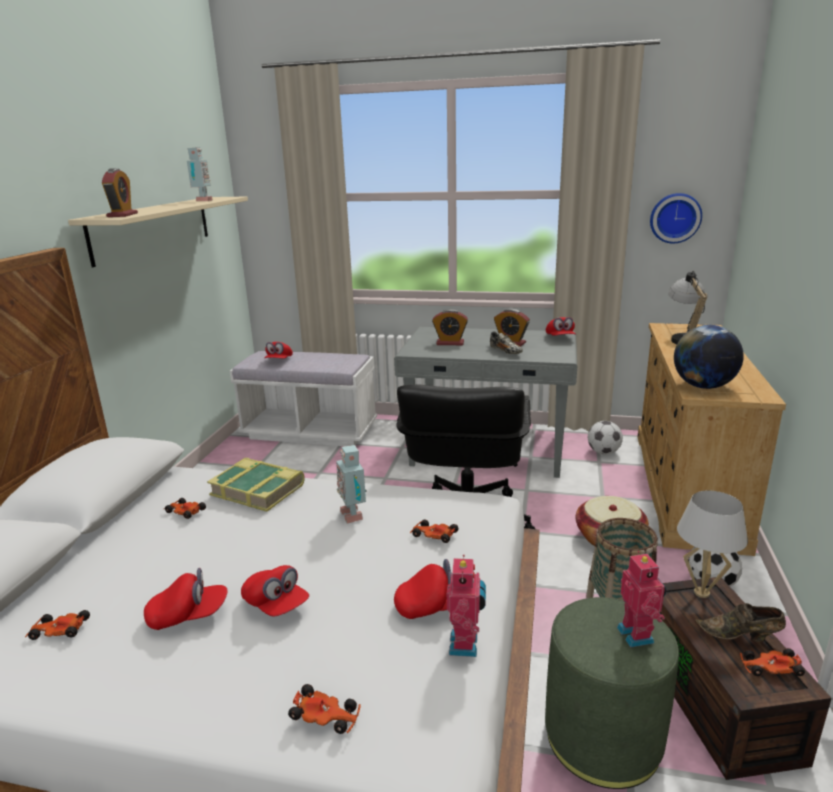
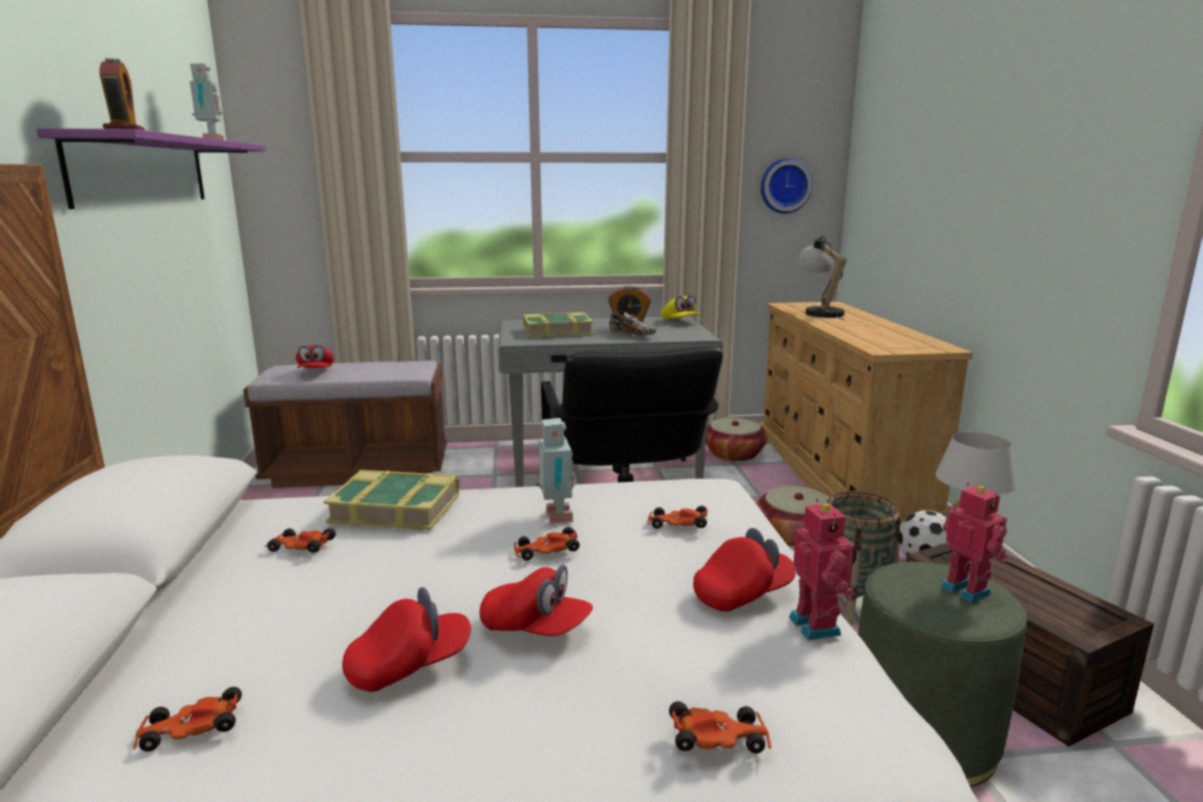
camera: 20 degrees left, 5 degrees down
(153, 228) = (142, 171): beige shelf -> purple shelf
(310, 432) = (358, 471): white bench -> brown bench
(353, 514) = (555, 517): toy robot -> toy robot turned 150 degrees counterclockwise
(450, 343) = (557, 331): alarm clock -> book
(560, 338) = (680, 322): red cap -> yellow cap
(603, 452) = (734, 454): football -> basket
(703, 386) = (881, 345): globe -> none
(740, 636) = (1031, 585): brown shoe -> none
(769, 667) = (1080, 608): toy car -> toy car (546, 551)

